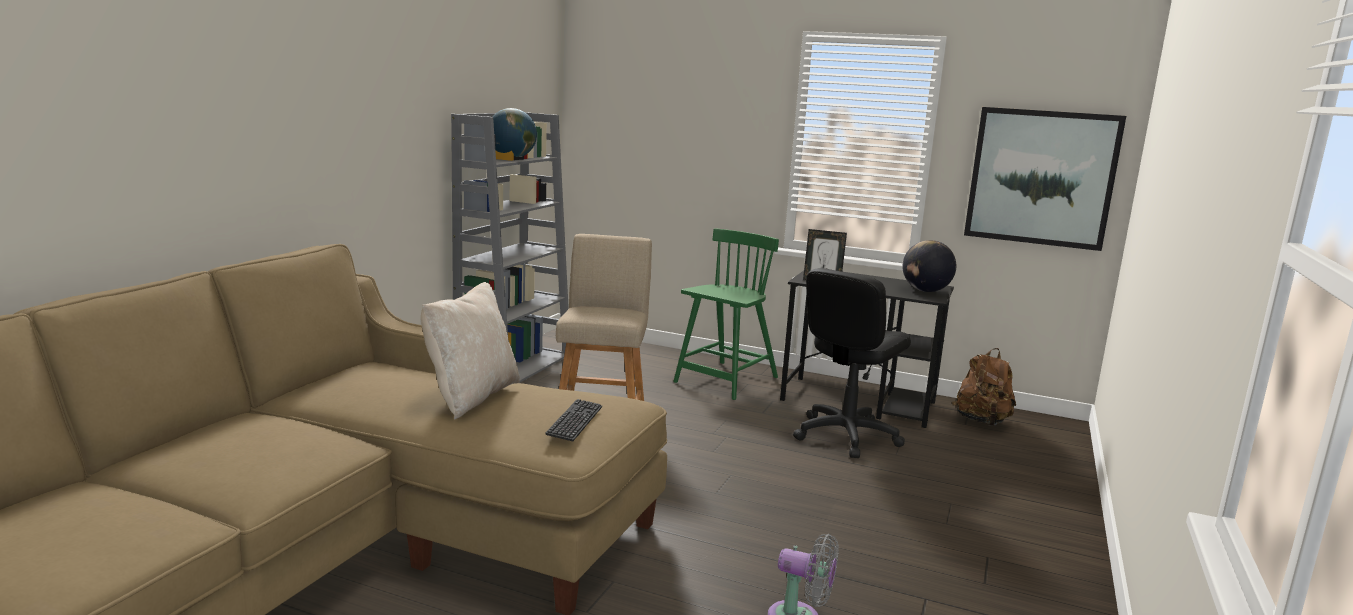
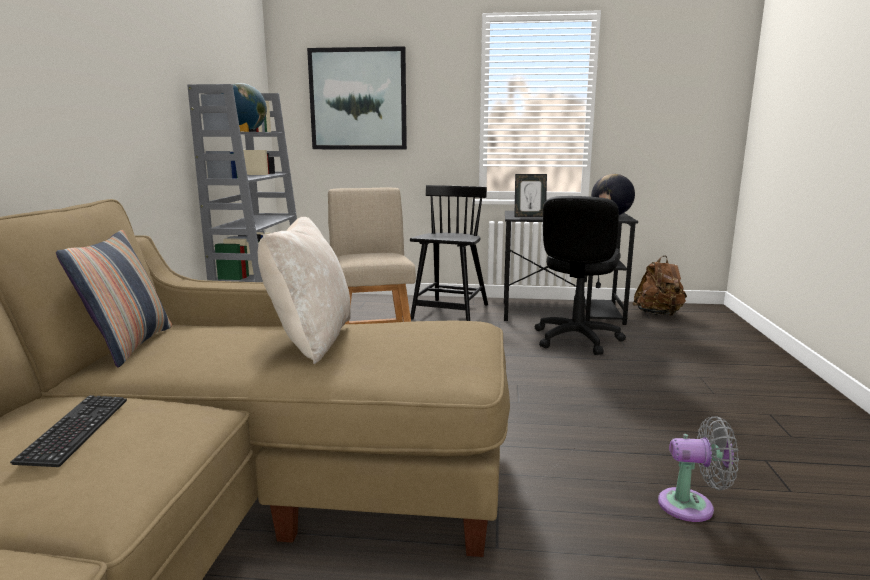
camera: 15 degrees left, 0 degrees up
(329, 378) = (129, 346): none -> pillow
(575, 422) = (444, 347): keyboard -> keyboard (75, 431)
(725, 380) = (450, 312): green chair -> black chair
(1041, 177) = (680, 120): picture -> picture (358, 99)

